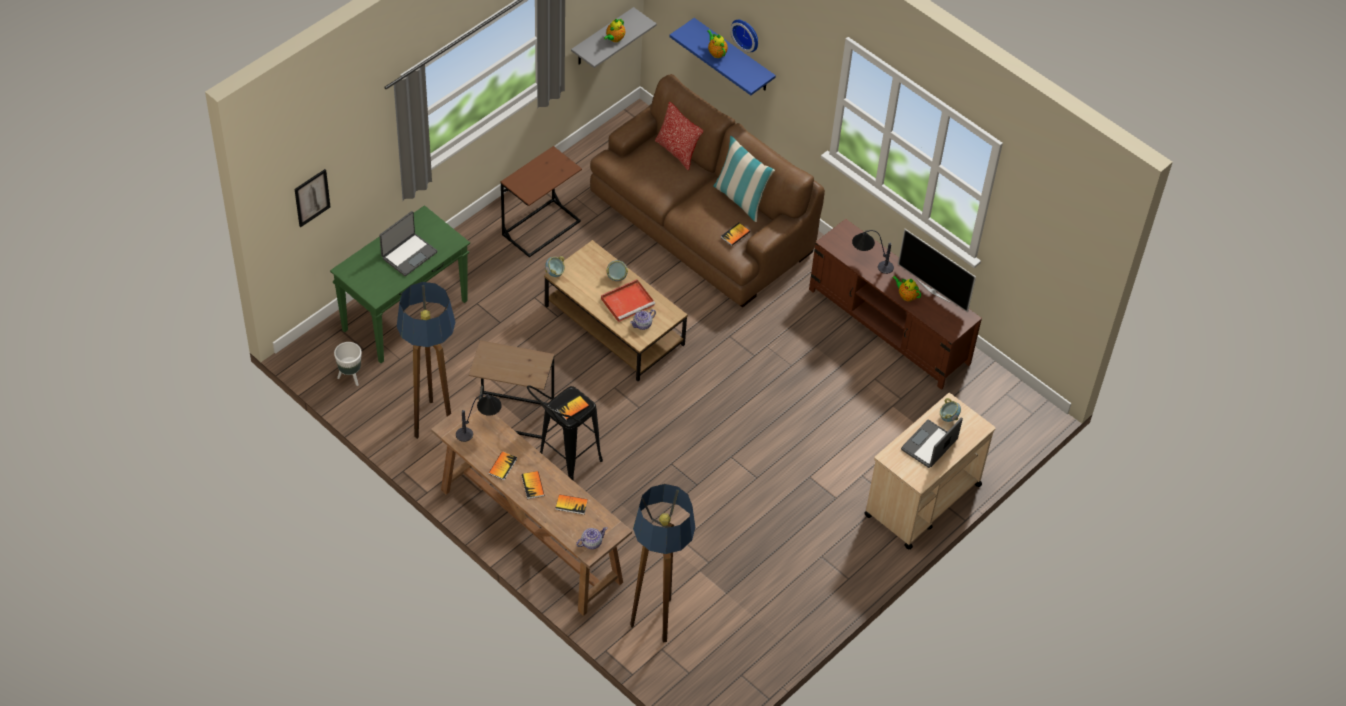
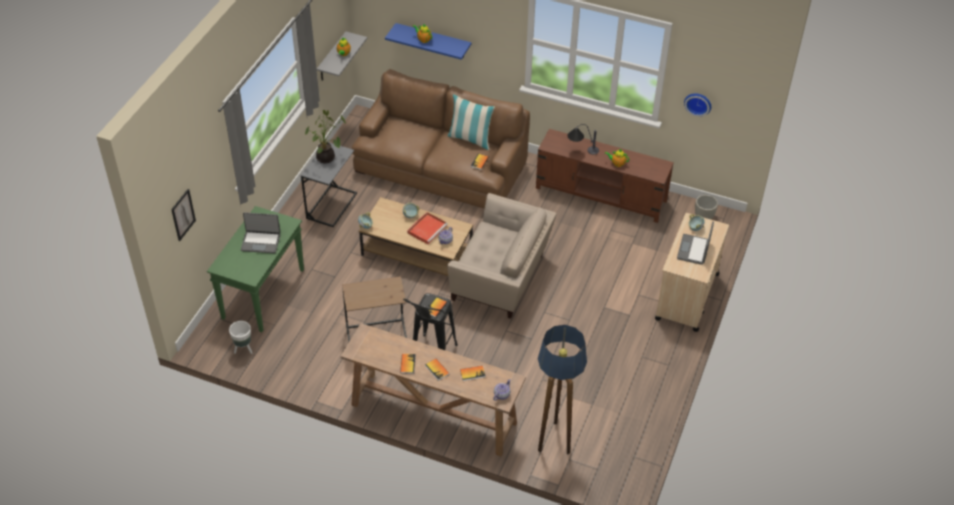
camera: 20 degrees left, 5 degrees down
(409, 254) = (261, 242): laptop -> laptop turned 75 degrees clockwise
(432, 420) = (320, 358): floor lamp -> none
(480, 427) = (376, 342): table lamp -> none
(541, 228) = (331, 205): brown side table -> grey side table
(543, 170) = (327, 158): none -> potted plant
(677, 152) = (411, 122): pillow -> none
(700, 395) = (501, 278): none -> beige armchair
(746, 34) = (442, 19): wall clock -> wall clock (698, 103)
(934, 290) = (633, 155): television -> none
(1008, 402) = (704, 217): none -> grey planter

